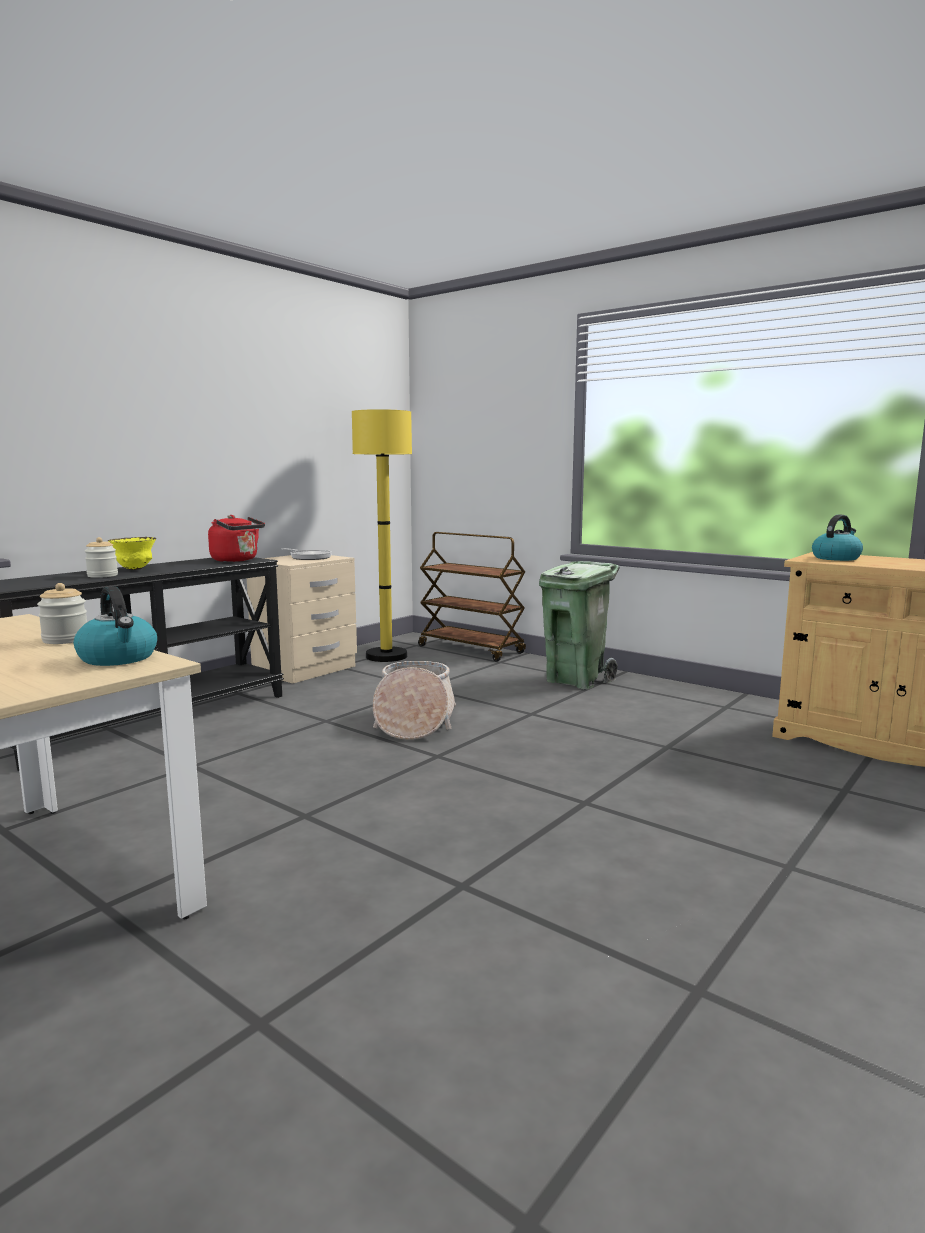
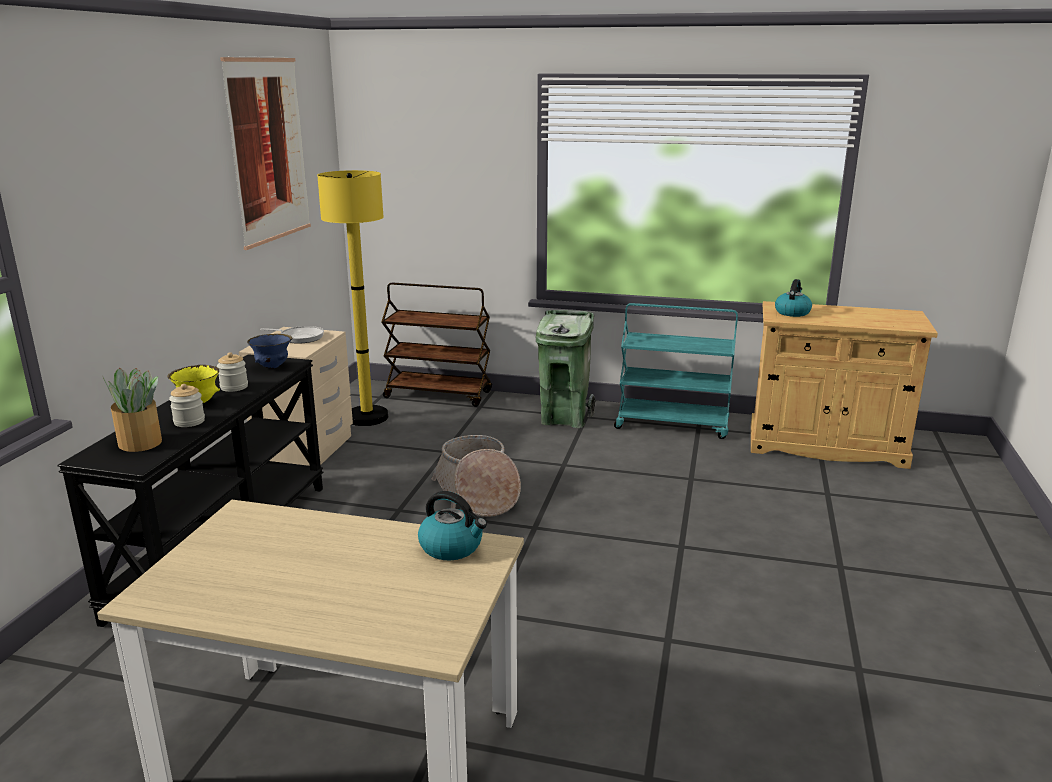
camera: 25 degrees left, 10 degrees up
(42, 580) = (140, 442): none -> potted plant
(65, 640) = (355, 532): jar -> jar (234, 387)
(237, 560) = (272, 367): red kettle -> blue bowl
(312, 387) = (268, 150): none -> picture
(696, 700) = (673, 425): none -> turquoise cart

